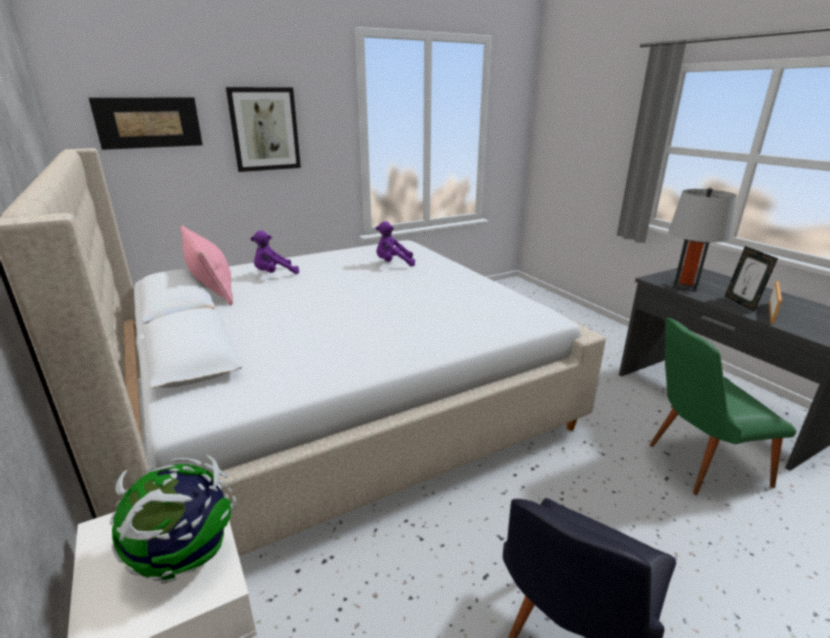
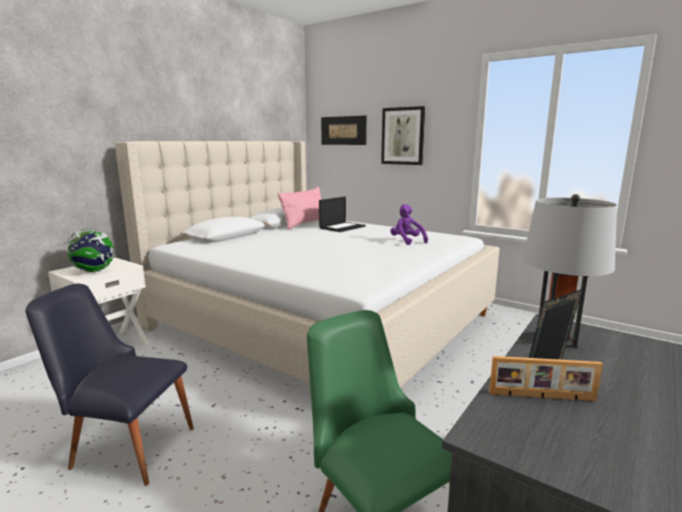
camera: 65 degrees right, 10 degrees down
(274, 274) = (342, 227): purple plush toy -> laptop

